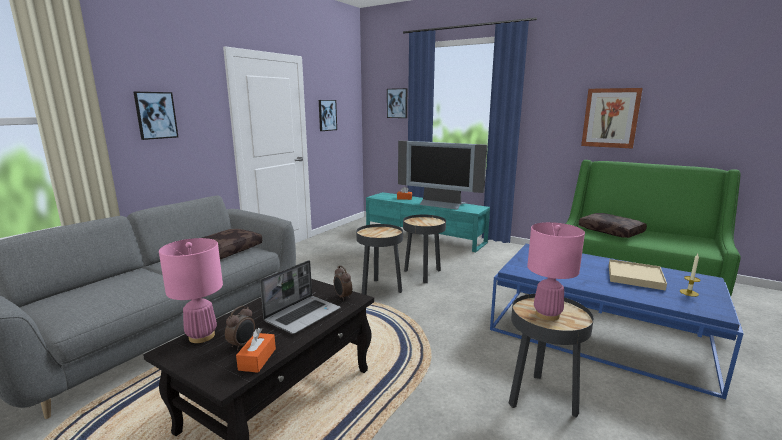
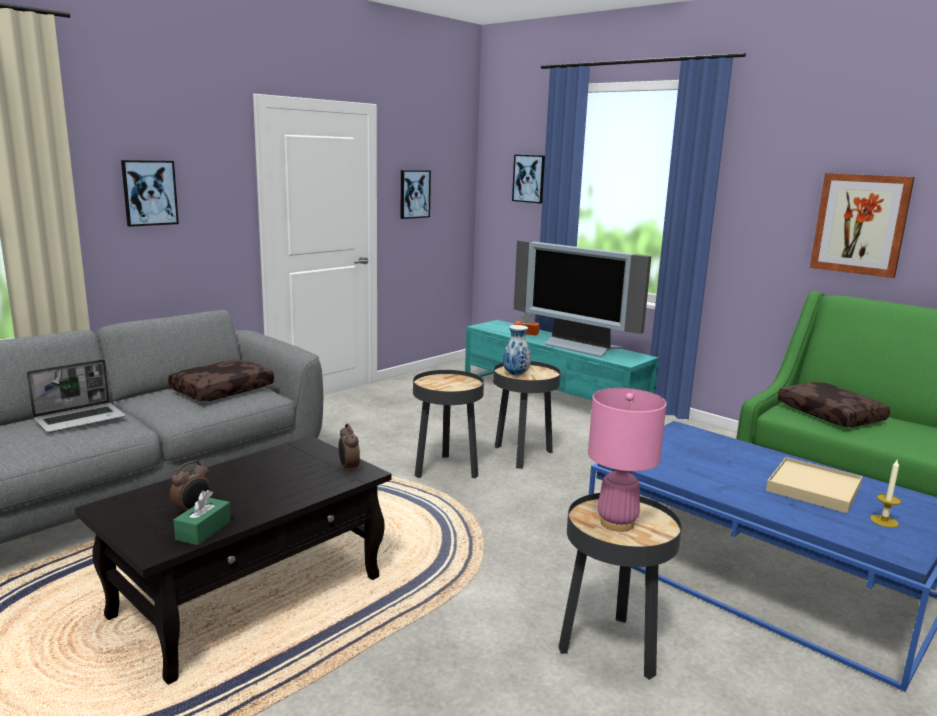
camera: 10 degrees right, 0 degrees up
(202, 336) = (149, 496): pink table lamp -> none
(257, 359) = (203, 530): orange tissue box -> green tissue box
(303, 315) = (285, 485): laptop -> laptop (81, 419)
(418, 223) = (515, 374): none -> vase

